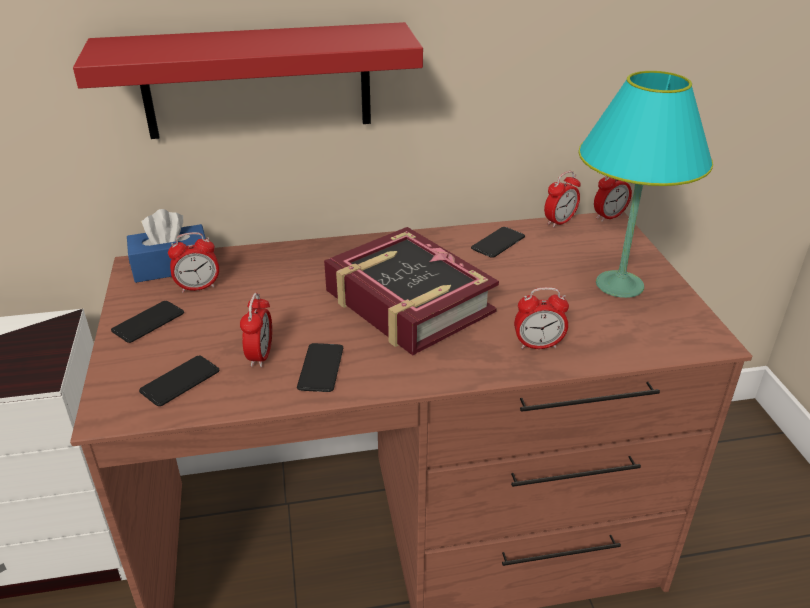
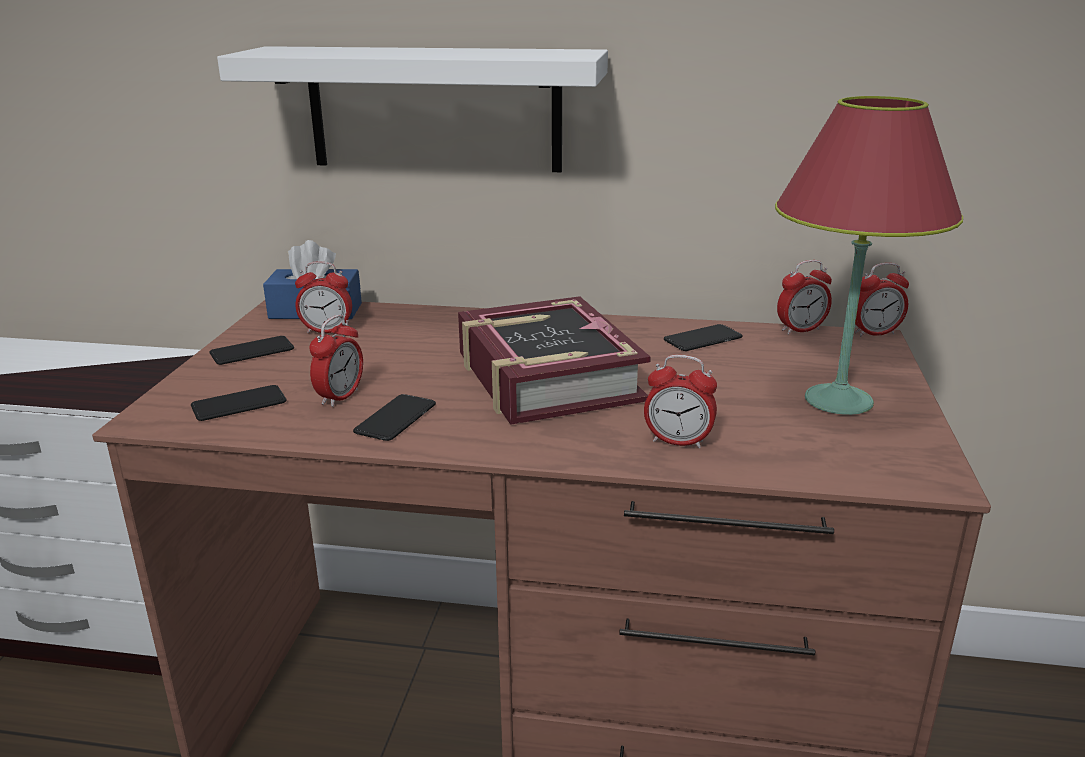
camera: 20 degrees right, 10 degrees down
(257, 81) = (434, 109): red shelf -> white shelf
(619, 284) = (837, 400): turquoise table lamp -> red table lamp

